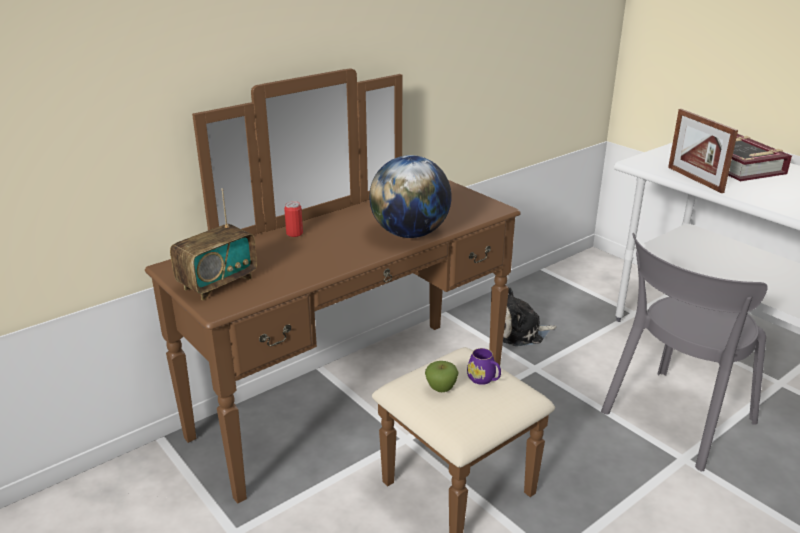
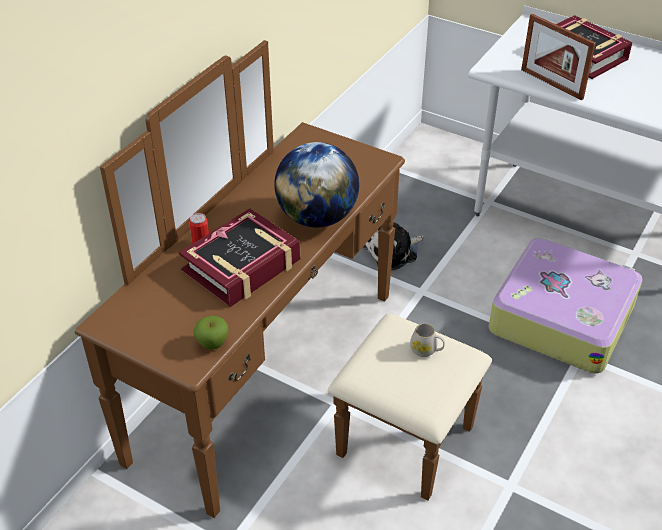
camera: 20 degrees left, 15 degrees up
(217, 283) = (168, 333): radio -> none
(318, 253) = (242, 266): none -> book
(441, 388) = (394, 371): apple -> apple (212, 344)
(484, 379) = (426, 350): purple mug -> white mug
(674, 420) = (561, 317): grey chair -> suitcase

